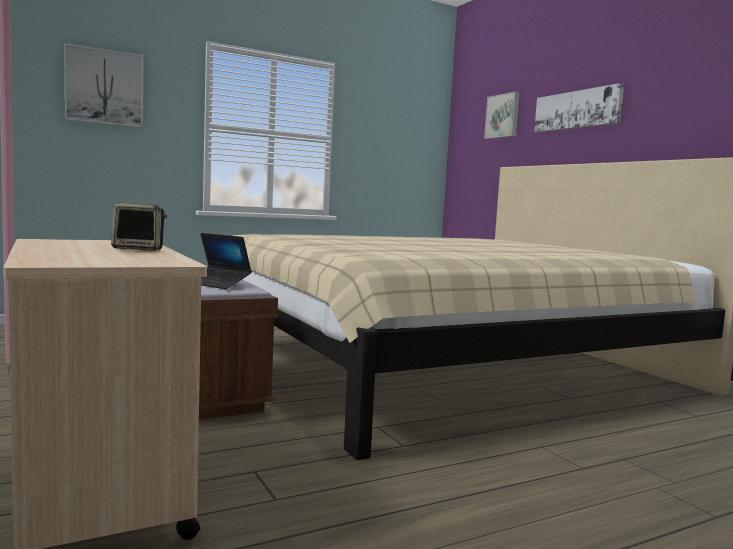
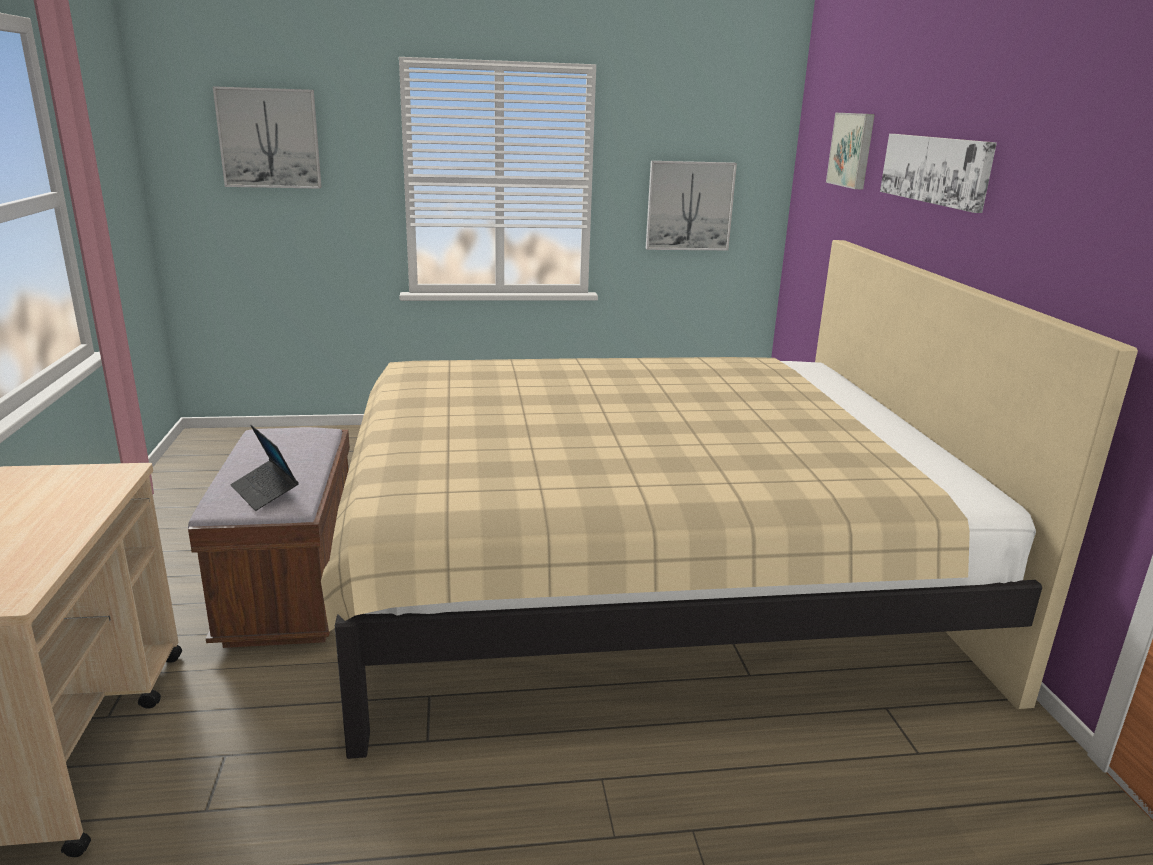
camera: 20 degrees right, 15 degrees up
(139, 249) = (61, 523): speaker -> none
(390, 159) = (689, 206): none -> picture

